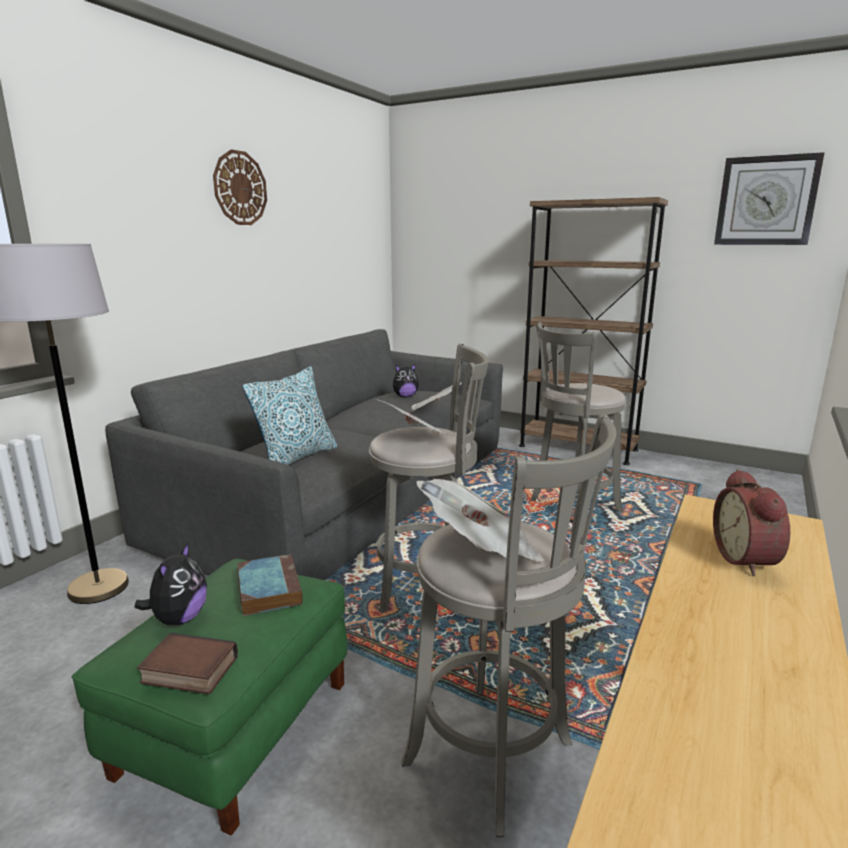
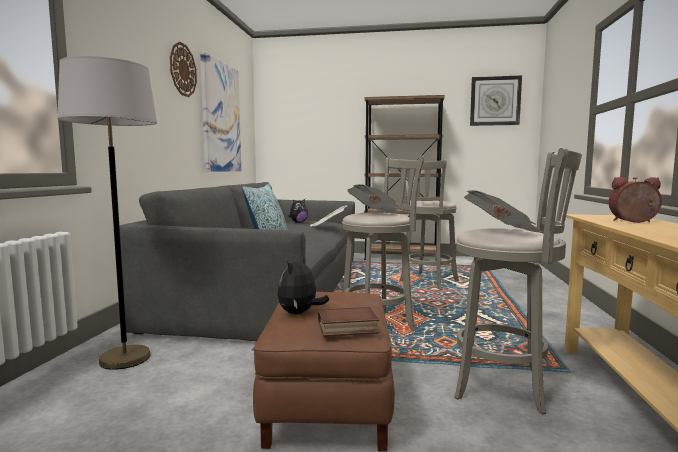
camera: 20 degrees left, 10 degrees down
(179, 619) = (300, 313): plush toy -> plush toy turned 150 degrees counterclockwise
(235, 726) = (327, 404): green ottoman -> brown ottoman
(268, 588) = (340, 296): book -> none
(318, 240) = (221, 117): none -> picture
(748, 559) = (633, 222): alarm clock -> alarm clock turned 120 degrees clockwise

